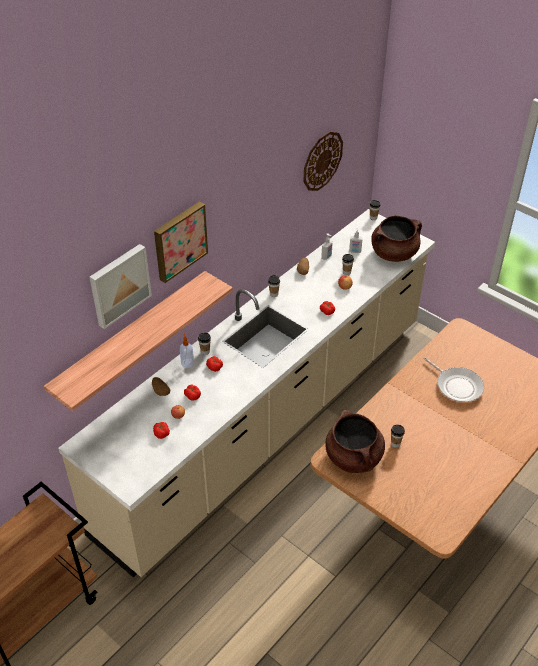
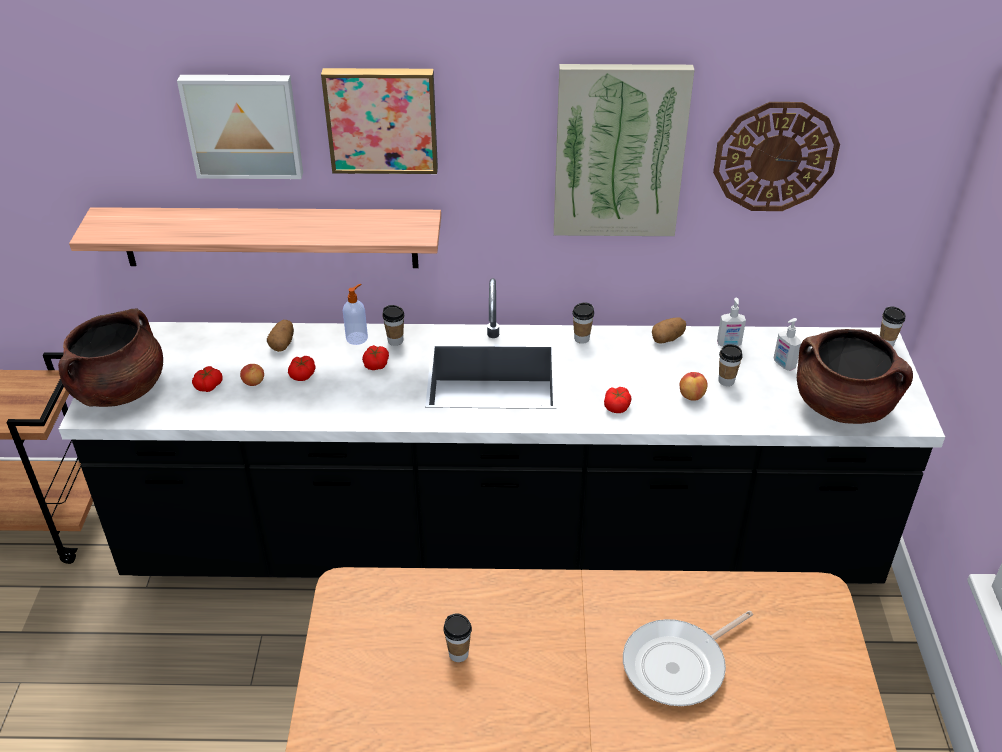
camera: 50 degrees right, 5 degrees down
(269, 423) = (501, 547): beige counter -> black counter
(270, 194) = (619, 151): none -> picture
(354, 457) = (378, 618): brown cooking pot -> brown cooking pot (119, 391)
(457, 386) = (678, 665): frying pan -> frying pan turned 45 degrees clockwise

